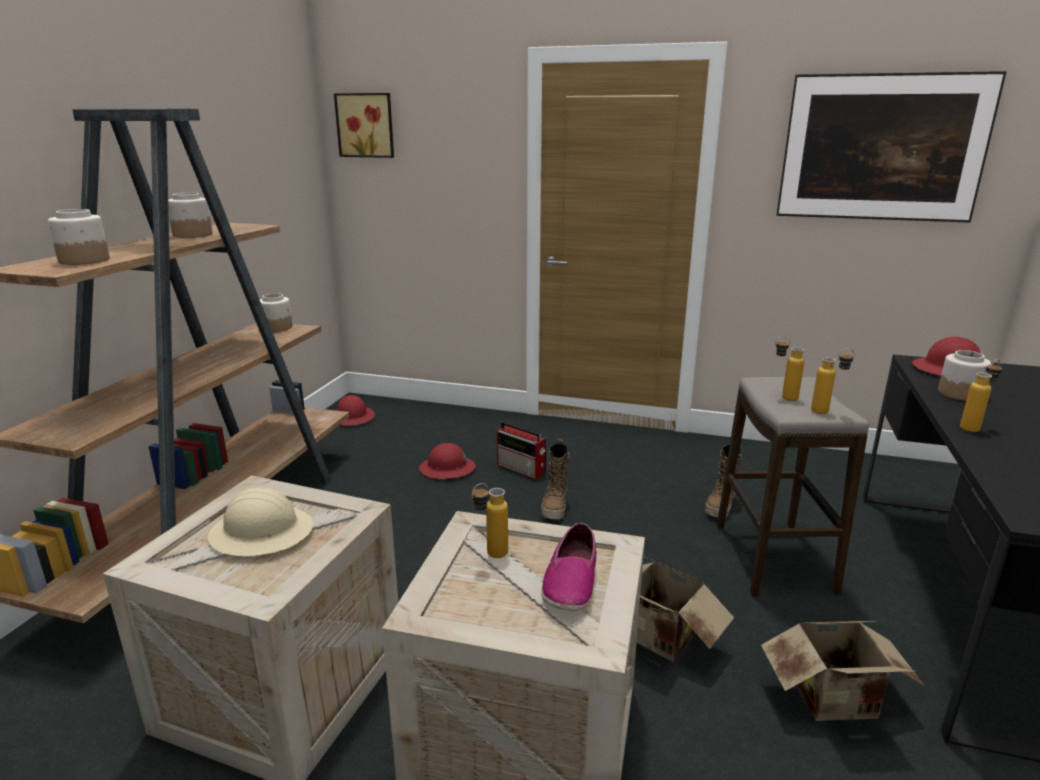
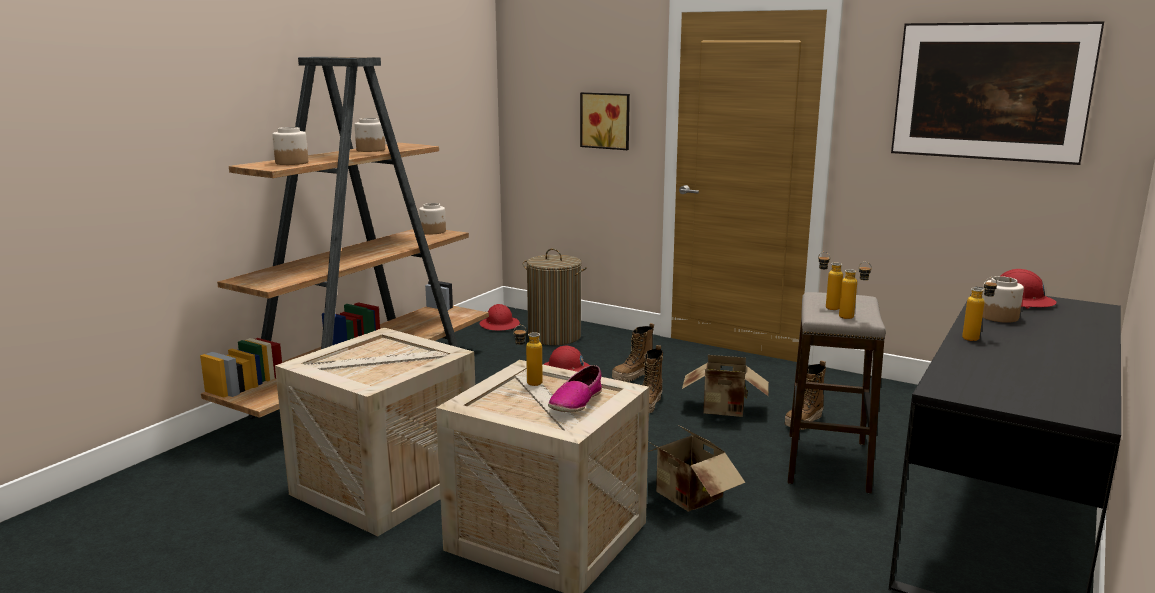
camera: 15 degrees right, 5 degrees down
(262, 533) = (379, 357): beige hard hat -> none
(366, 125) = (533, 64): picture -> picture (606, 120)
(418, 426) = (554, 336): none -> laundry basket
(522, 469) = (633, 376): radio -> boot
(837, 702) = (813, 554): cardboard box -> cardboard box (725, 411)

